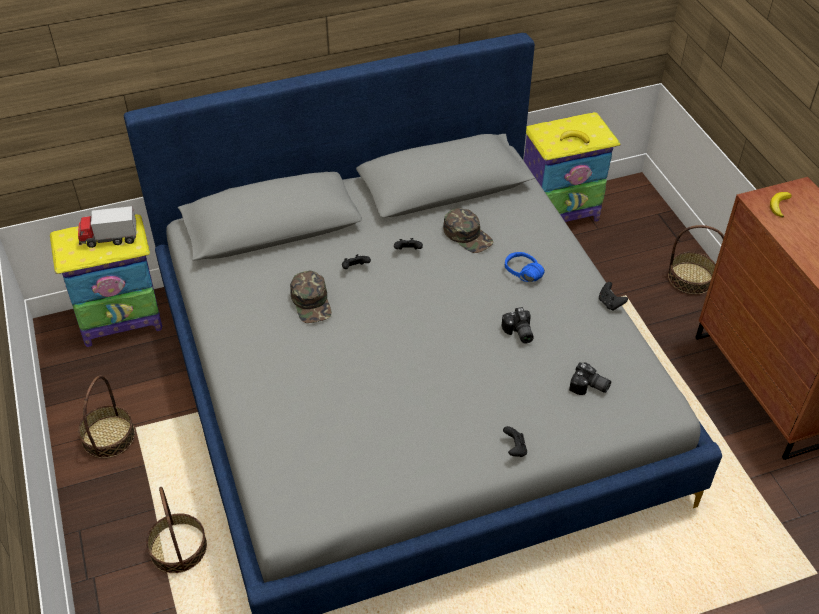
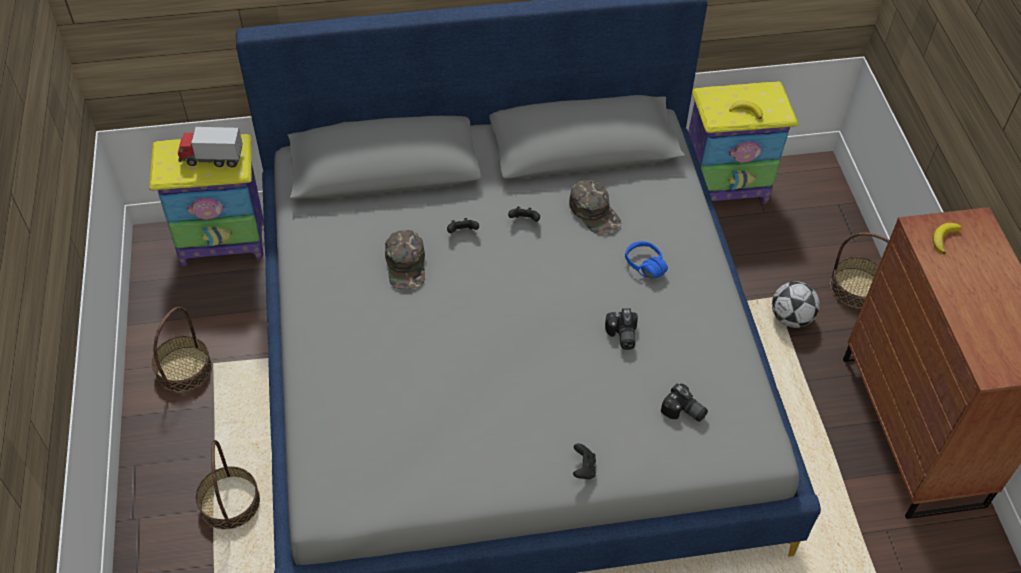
camera: 10 degrees right, 5 degrees up
(610, 303) = (733, 317): black game controller -> none
(643, 311) = (791, 318): none -> football

